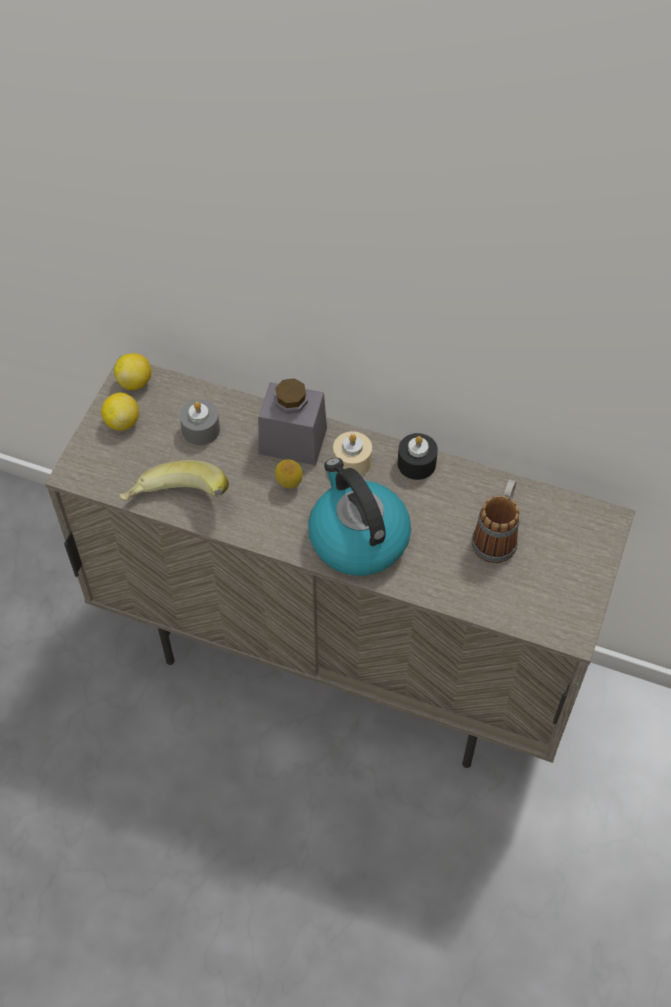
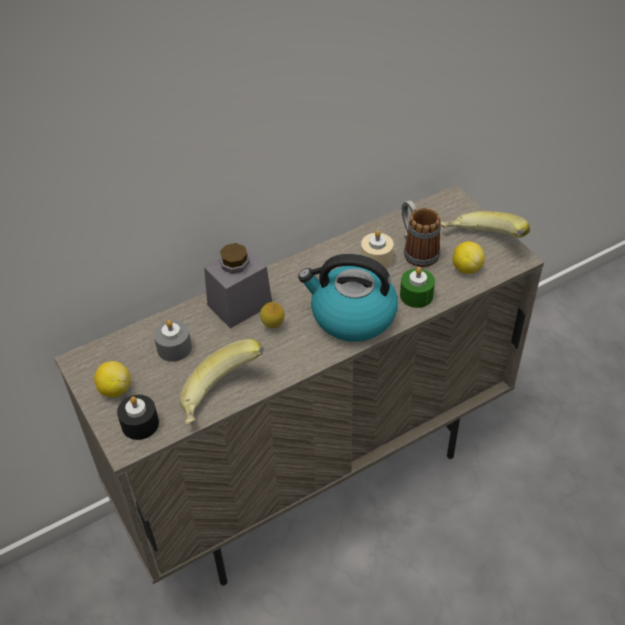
camera: 50 degrees left, 10 degrees down
(135, 382) = (89, 362): lemon -> lemon (466, 268)
(352, 461) = (289, 284): beige candle -> beige candle (376, 259)
(416, 463) = (324, 255): black candle -> black candle (140, 424)
(433, 574) = (416, 295): none -> green candle
(562, 587) = (481, 243): none -> banana

